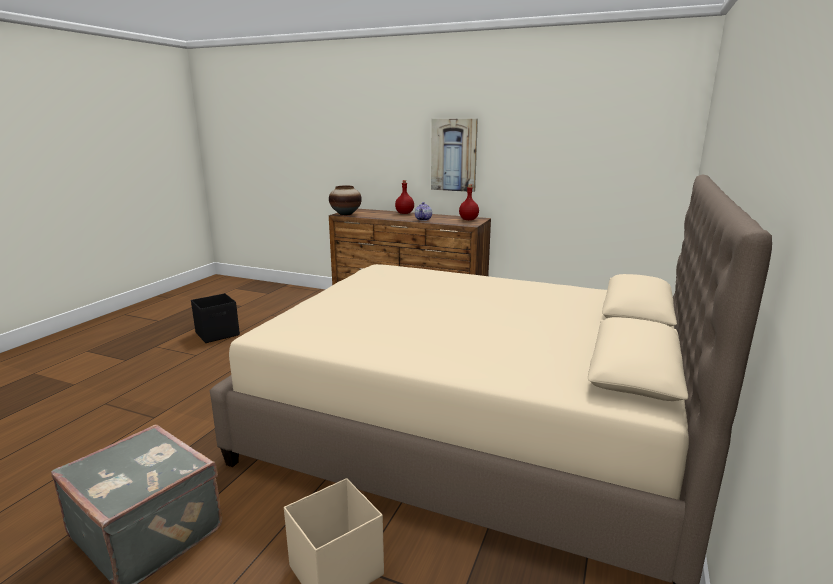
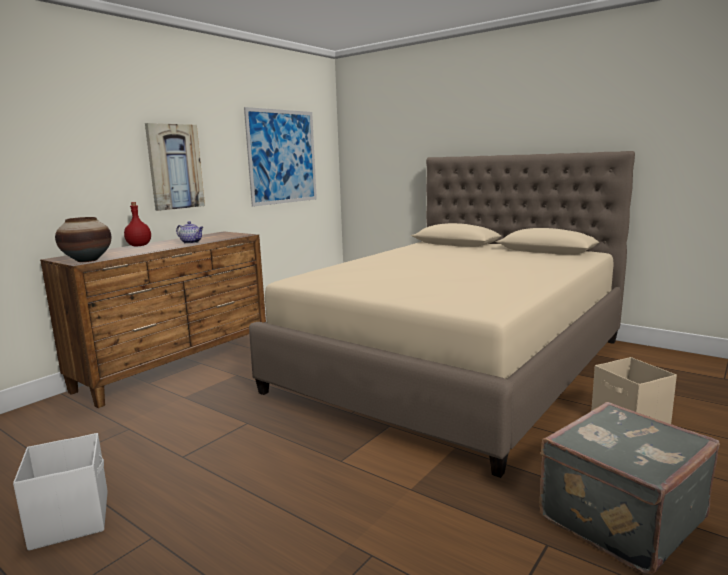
camera: 75 degrees left, 5 degrees down
(218, 334) = (71, 519): black storage box -> white storage box
(469, 220) = (221, 234): red bottle -> none
(587, 152) = (282, 157): none -> picture

